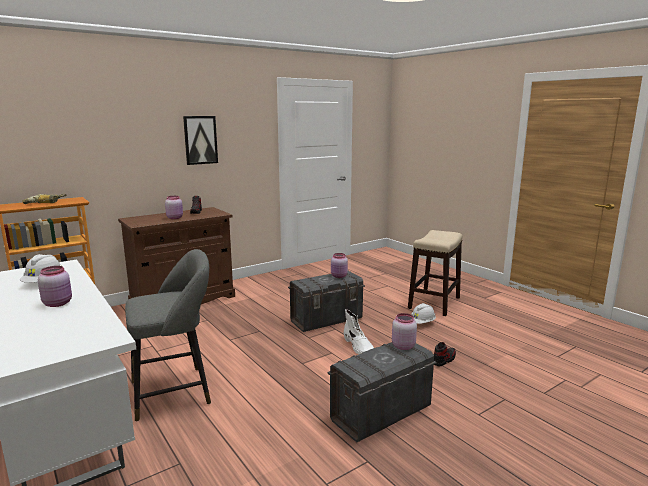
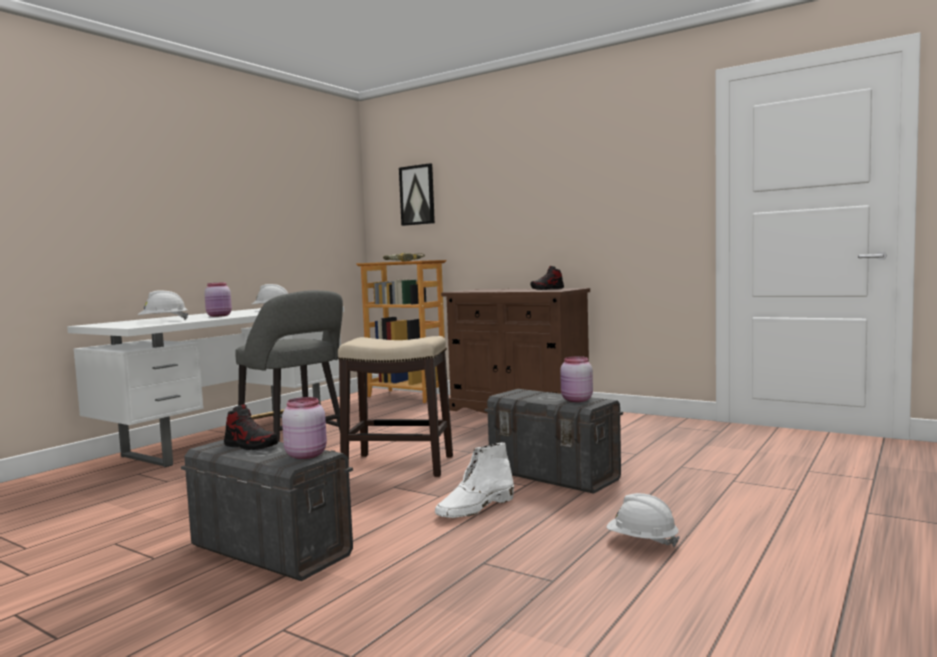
camera: 70 degrees right, 10 degrees down
(70, 327) = (163, 321): none -> white hard hat
(175, 218) = (505, 290): pink jar -> none
(200, 140) = (580, 189): picture -> picture (417, 195)
(434, 302) = (784, 541): stool -> stool (400, 465)
(443, 360) = (484, 579): shoe -> shoe (251, 446)

